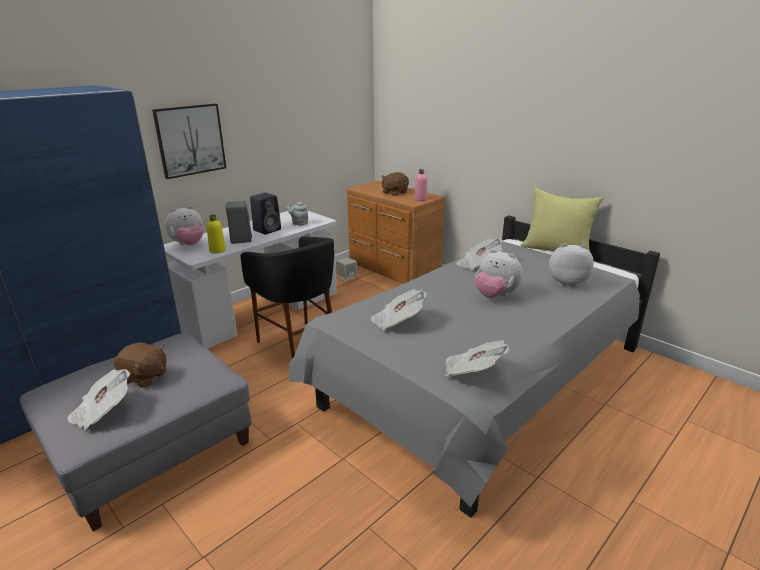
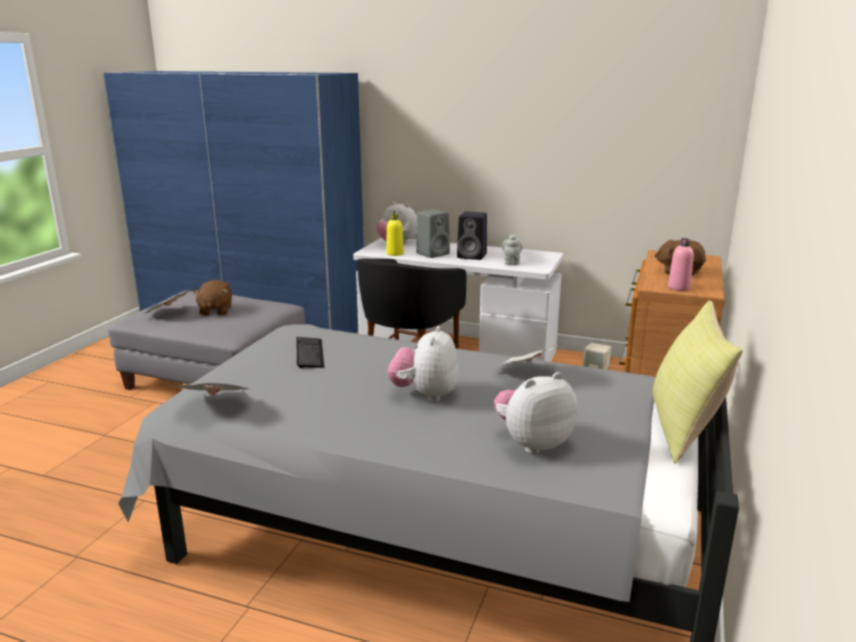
camera: 65 degrees right, 5 degrees down
(190, 140) = (439, 138): picture -> none
(397, 321) = (310, 354): newspaper -> keyboard
(566, 282) = (532, 443): plush toy -> plush toy turned 105 degrees counterclockwise

